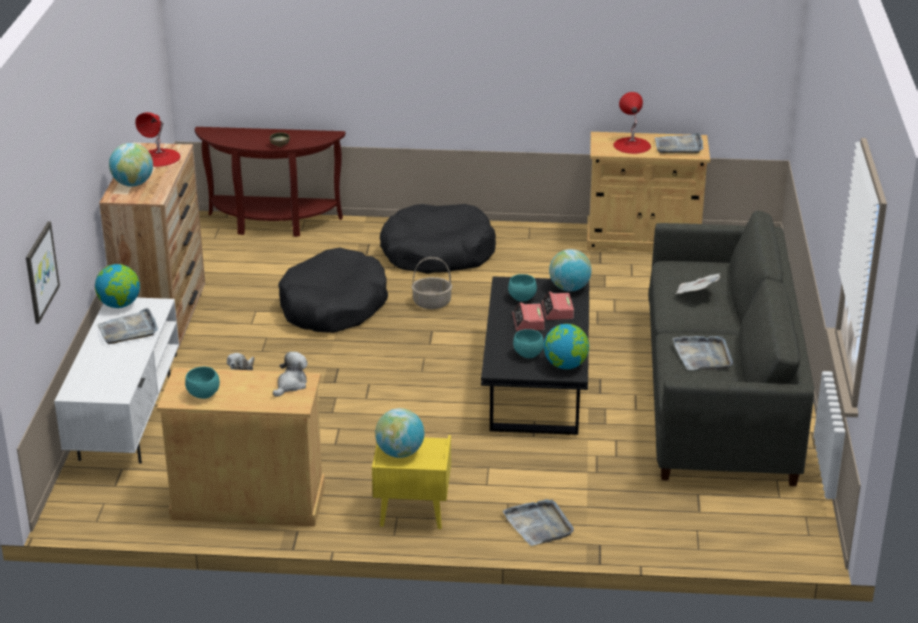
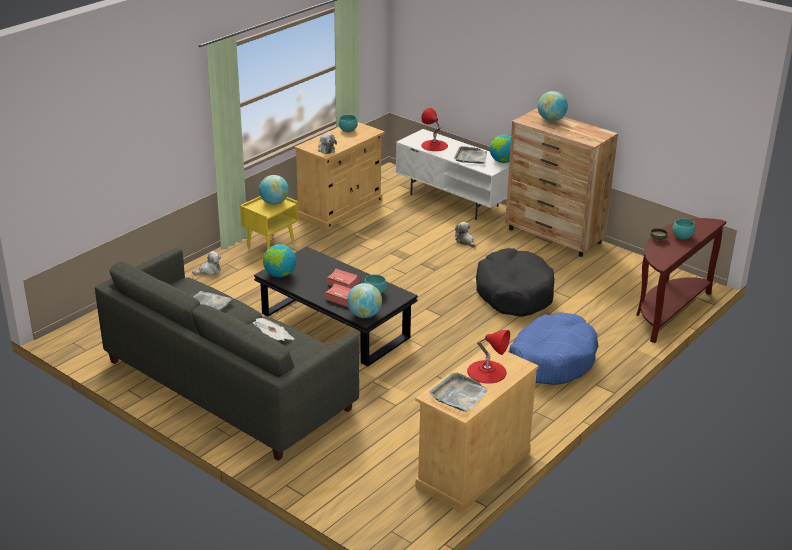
camera: 125 degrees right, 0 degrees up
(40, 272) = (444, 65): picture -> none
(159, 157) = (583, 134): red table lamp -> red table lamp (434, 145)
(432, 303) = (478, 329): basket -> none
(437, 253) = (551, 360): black dog bed -> blue dog bed
(528, 355) = (308, 268): turquoise bowl -> turquoise bowl (682, 237)
(539, 524) = (209, 271): grey tray -> plush toy

